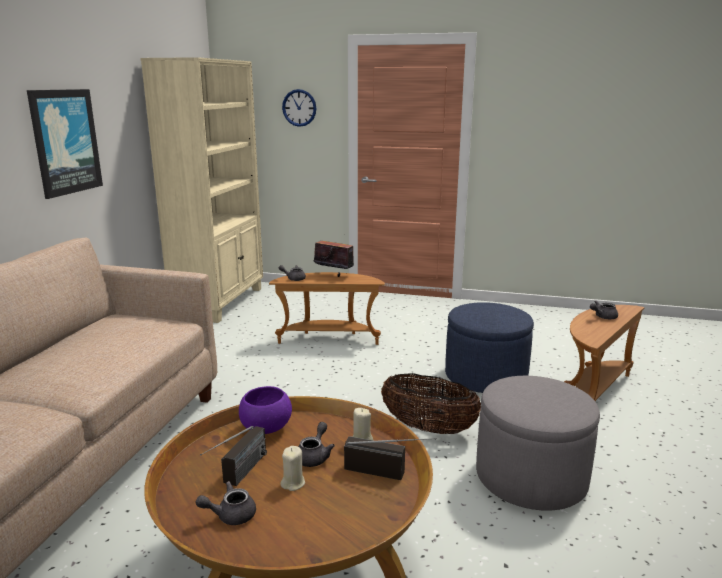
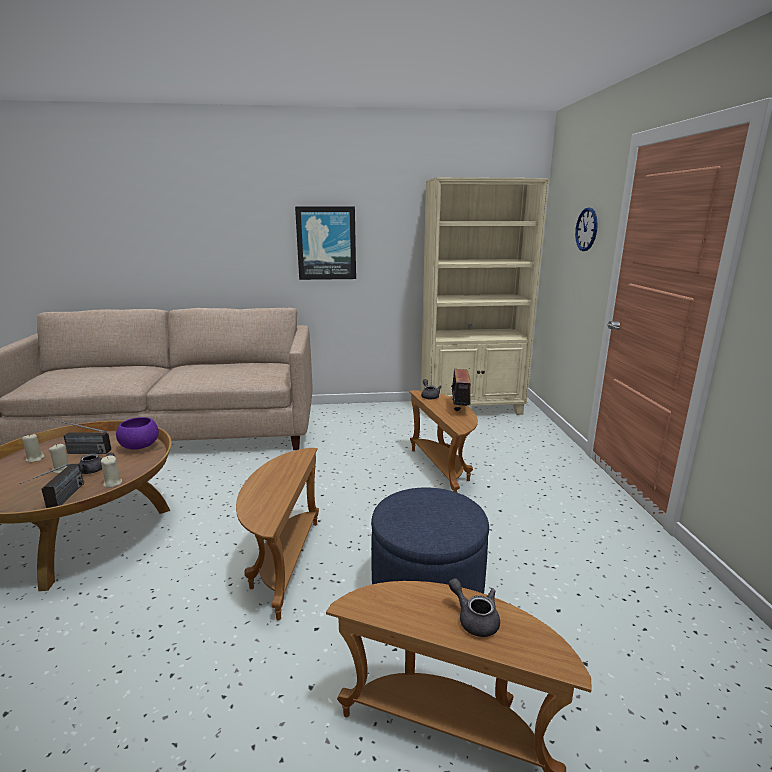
camera: 70 degrees right, 0 degrees up
(230, 515) = (35, 459): grey teapot -> beige candle
(428, 428) = (283, 564): basket -> brown side table
(531, 477) = (193, 657): grey ottoman -> none

